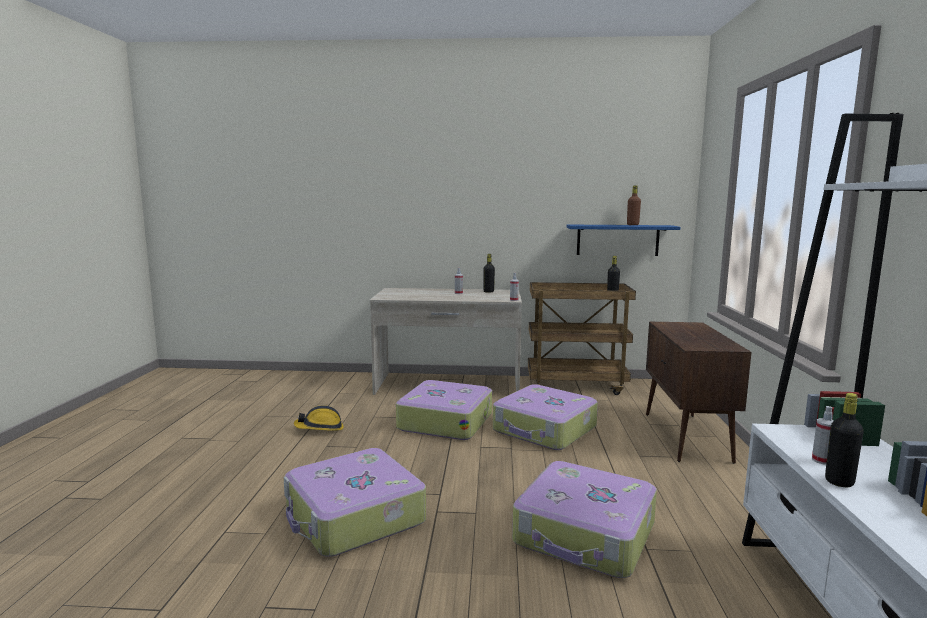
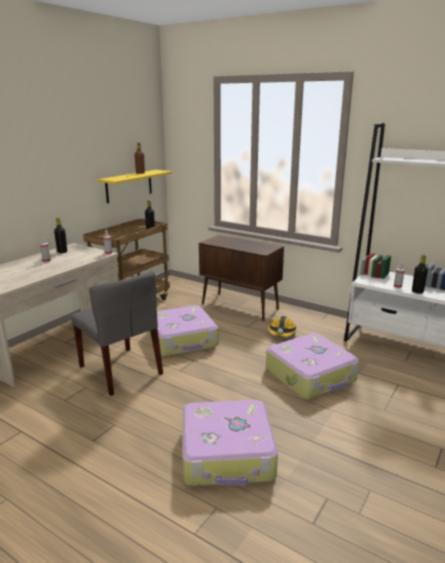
camera: 60 degrees left, 10 degrees up
(320, 428) = (50, 436): hard hat -> hard hat (282, 333)
(445, 421) = (121, 370): suitcase -> grey chair
(617, 240) = (129, 186): blue shelf -> yellow shelf

